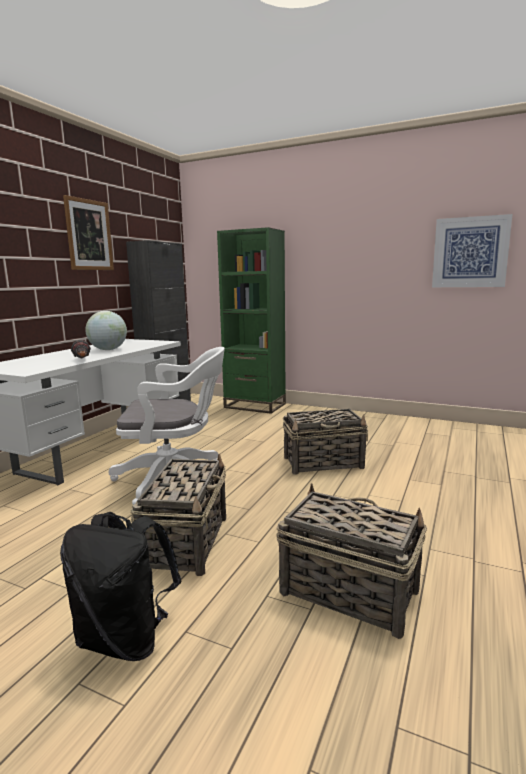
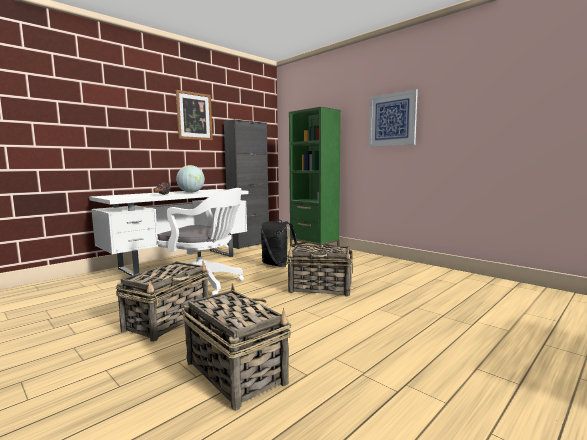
camera: 20 degrees right, 5 degrees down
(126, 638) = (70, 365): black backpack -> black backpack (278, 265)
(470, 252) = (486, 118): picture -> picture (392, 120)

